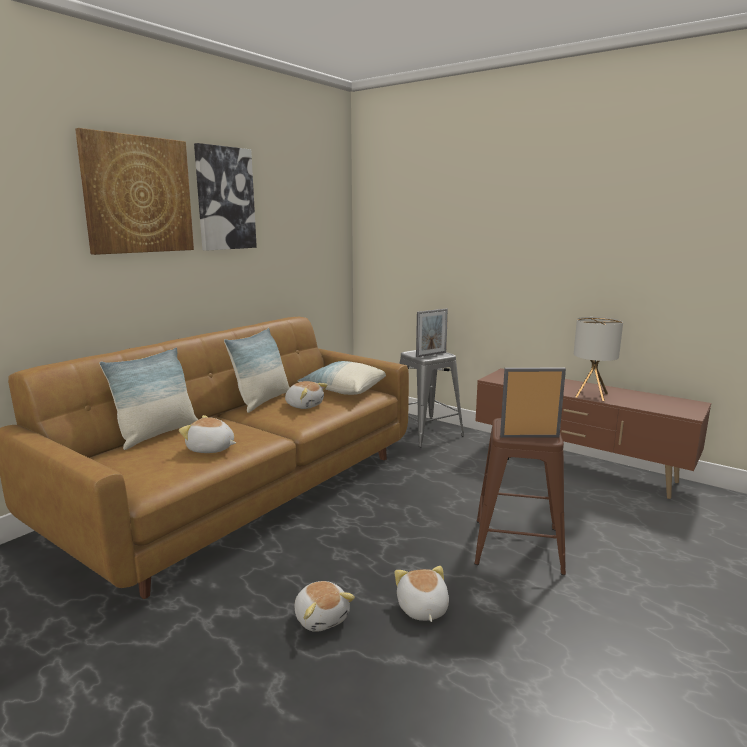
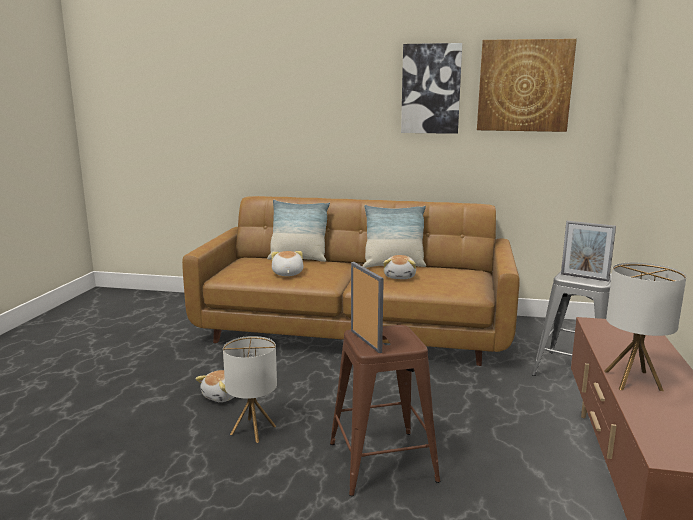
camera: 65 degrees right, 0 degrees up
(138, 195) = (349, 88): picture -> picture (524, 86)
(344, 390) = (460, 280): pillow -> none
(422, 609) = (253, 430): plush toy -> table lamp

